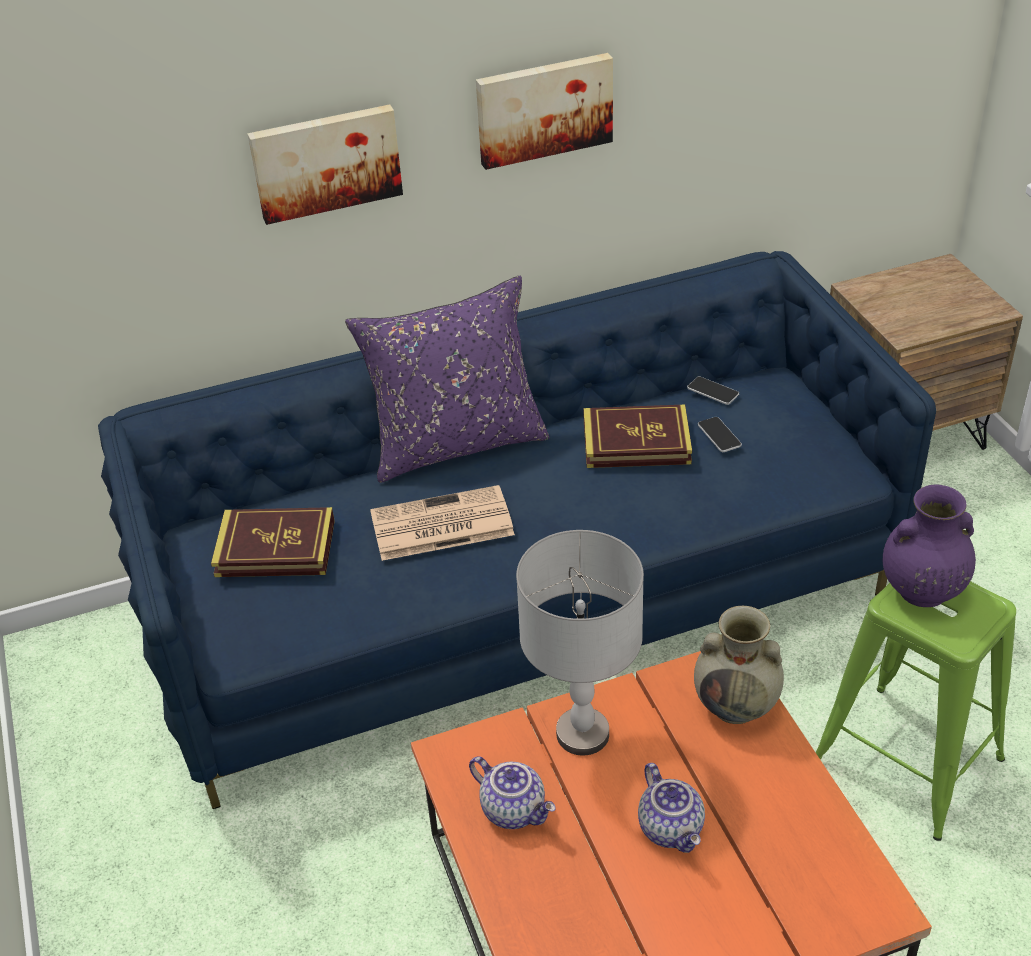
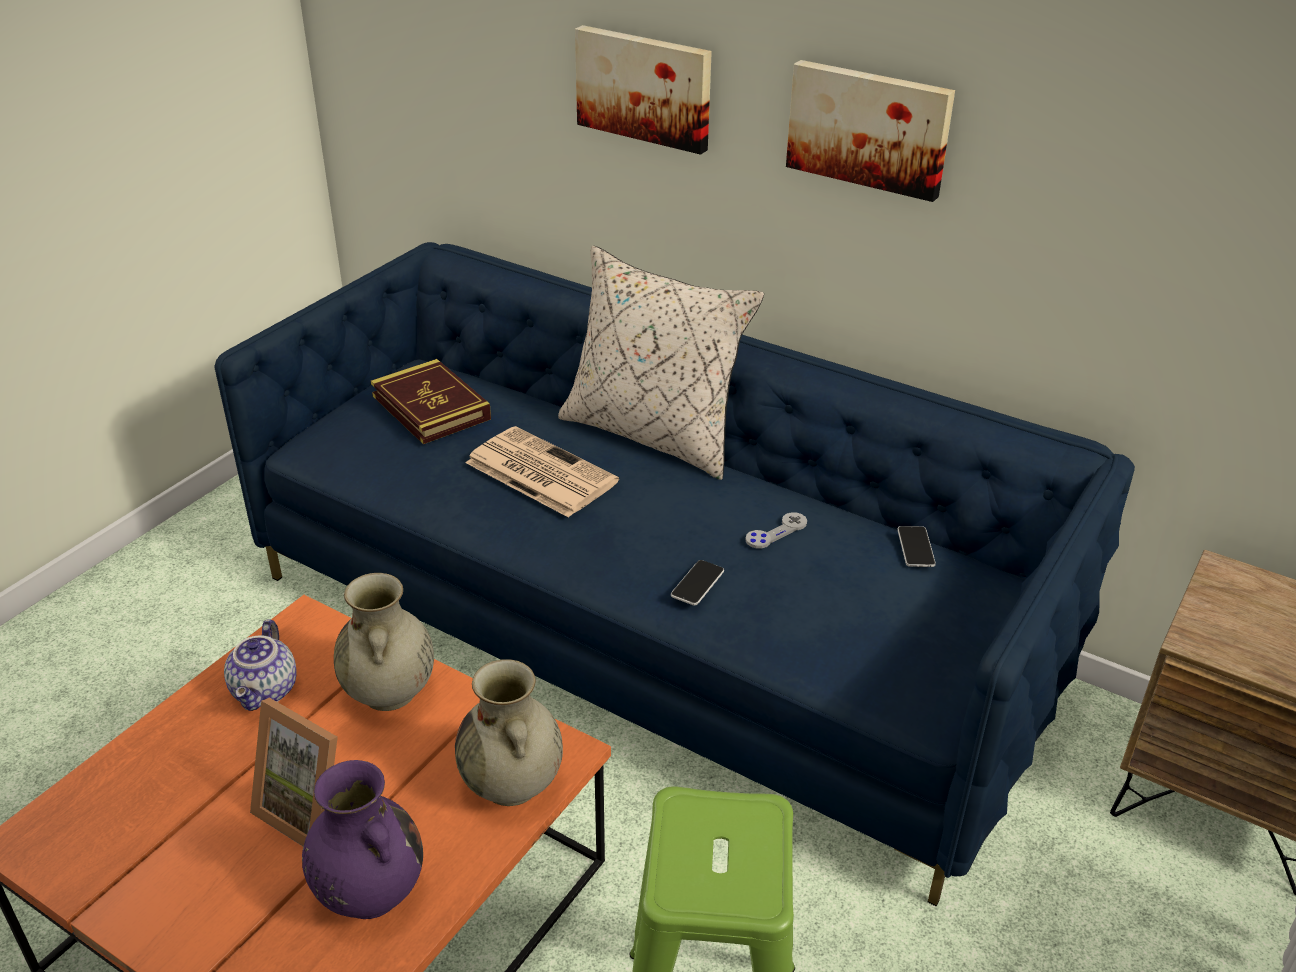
camera: 50 degrees right, 5 degrees down
(456, 444) = (654, 434): purple pillow -> beige pillow
(583, 734) = (389, 693): grey table lamp -> beige vase
(636, 442) = (776, 532): book -> grey game controller
(672, 828) = (311, 809): teapot -> picture frame
(719, 435) = (852, 580): phone -> phone (697, 584)
(921, 591) = (728, 823): purple vase -> purple vase (369, 891)

